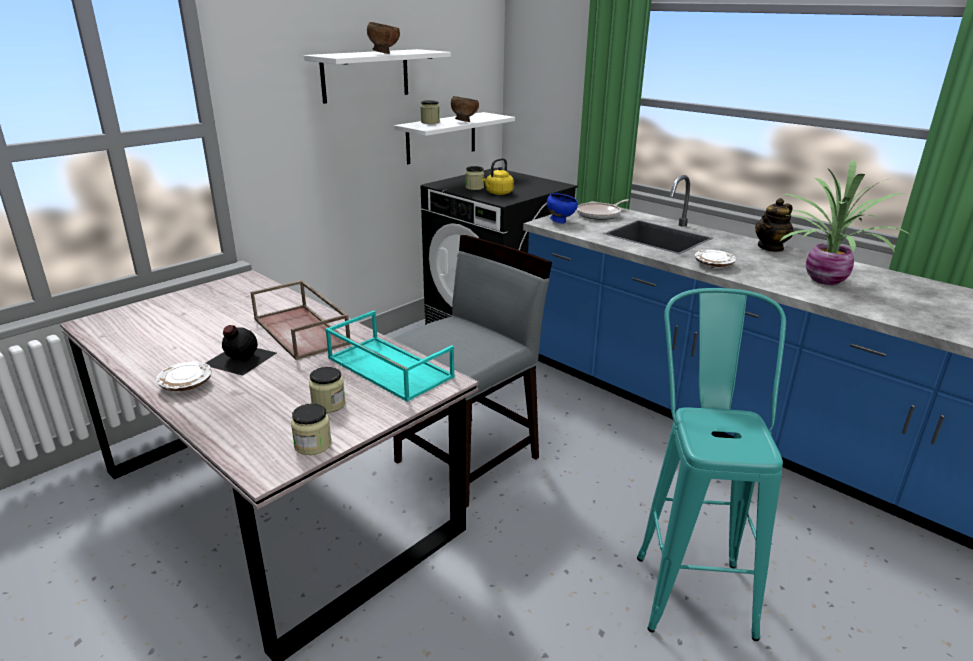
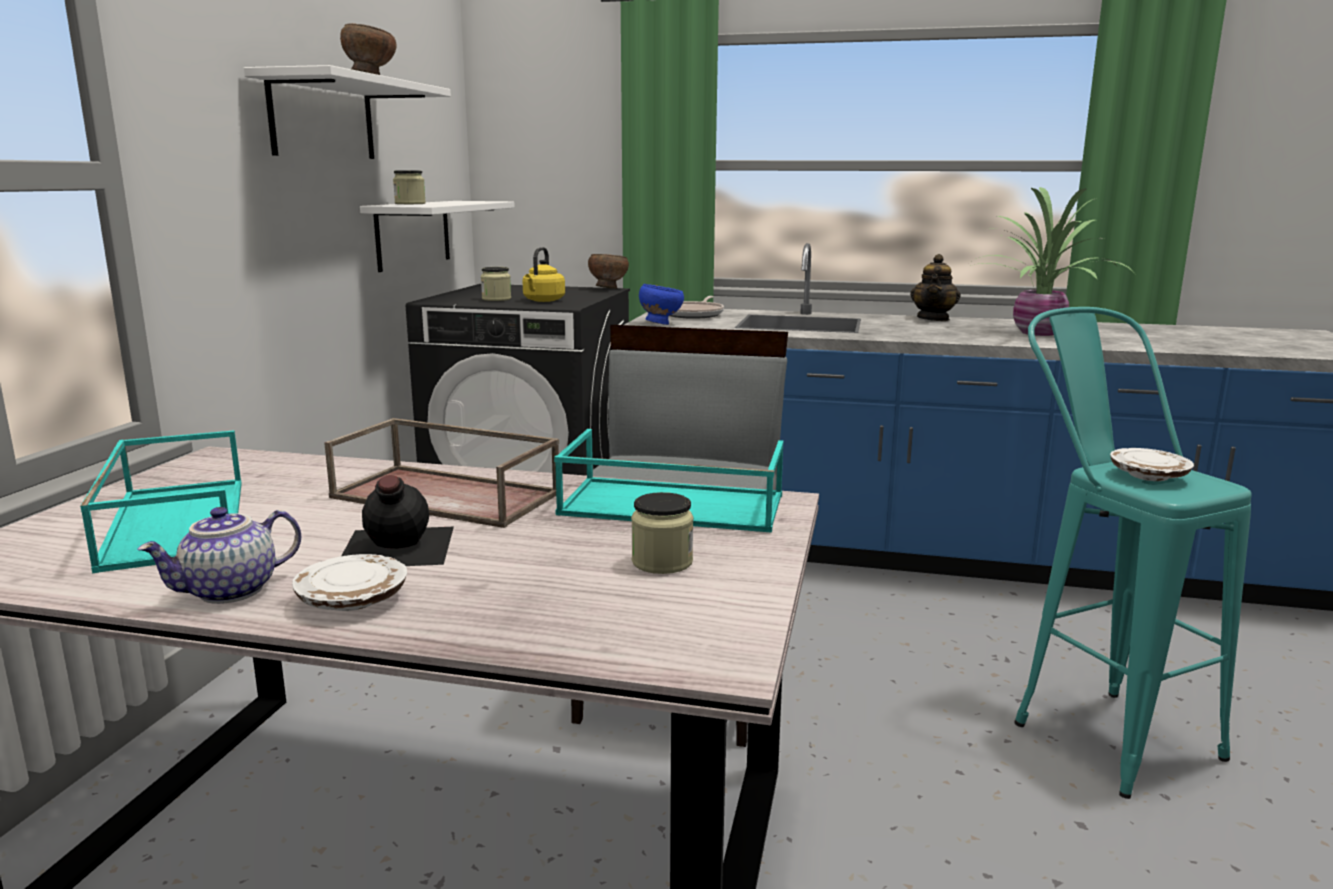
camera: 30 degrees left, 10 degrees down
(154, 366) = (230, 592): none -> teapot
(183, 318) = (173, 522): none -> turquoise tray
(313, 445) = (733, 611): jar -> none
(464, 122) = (460, 203): brown bowl -> brown bowl (607, 289)
(714, 265) = (913, 336): white plate -> white plate (1149, 476)

